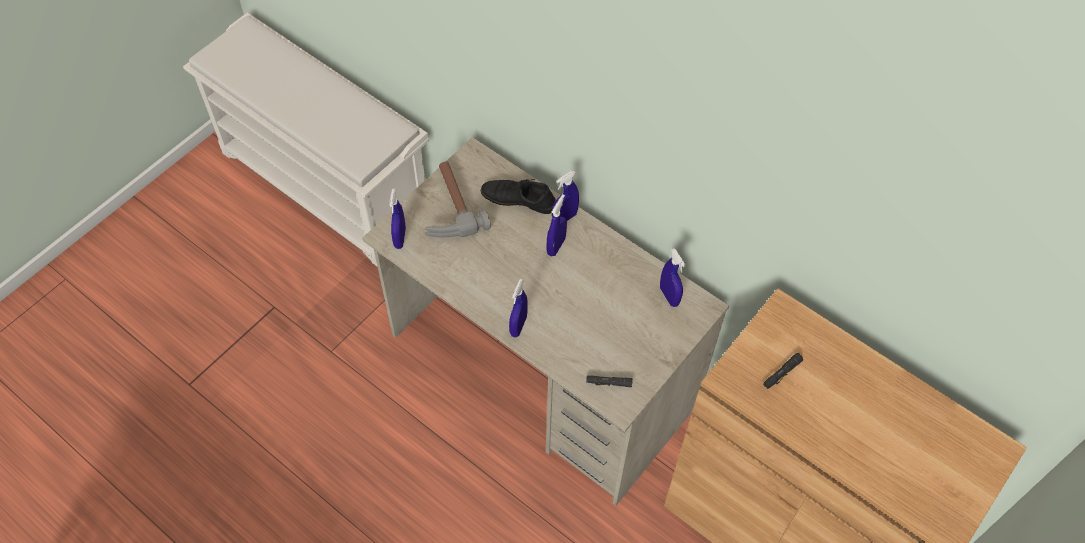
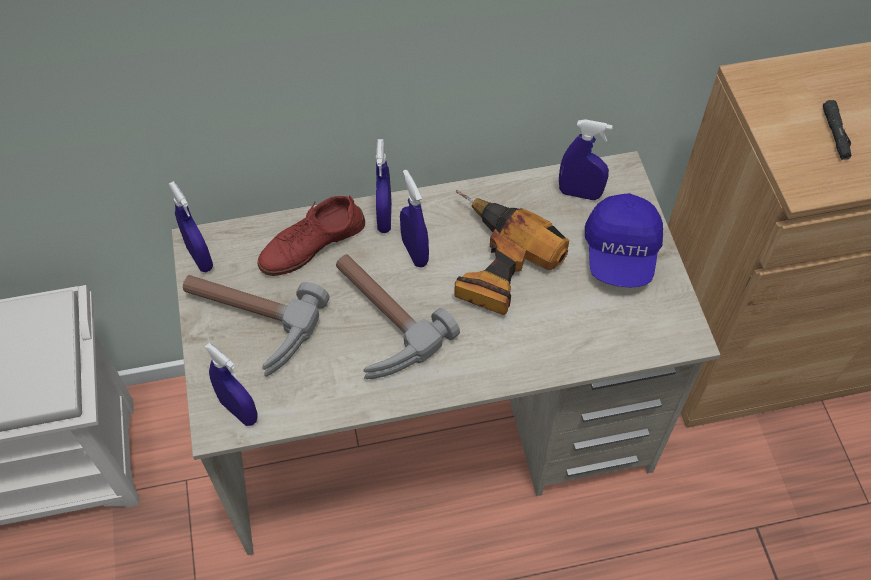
camera: 50 degrees left, 0 degrees up
(497, 258) = (375, 323): none -> hammer
(518, 199) = (312, 244): black shoe -> red shoe
(518, 326) = (490, 366): blue spray bottle -> blue spray bottle (200, 258)
(583, 286) = (493, 263): none -> power drill
(608, 383) = (646, 327): black flashlight -> none
(647, 341) = (621, 253): none -> blue cap

